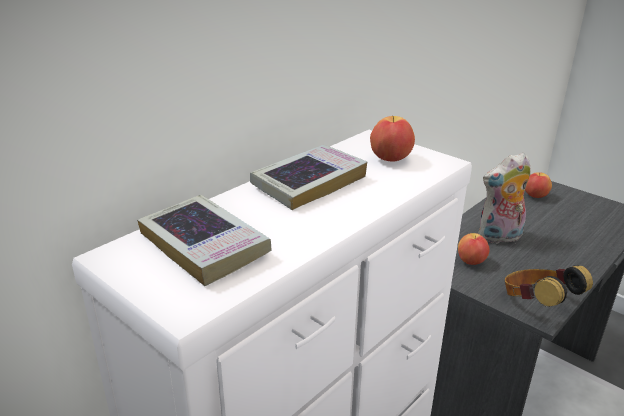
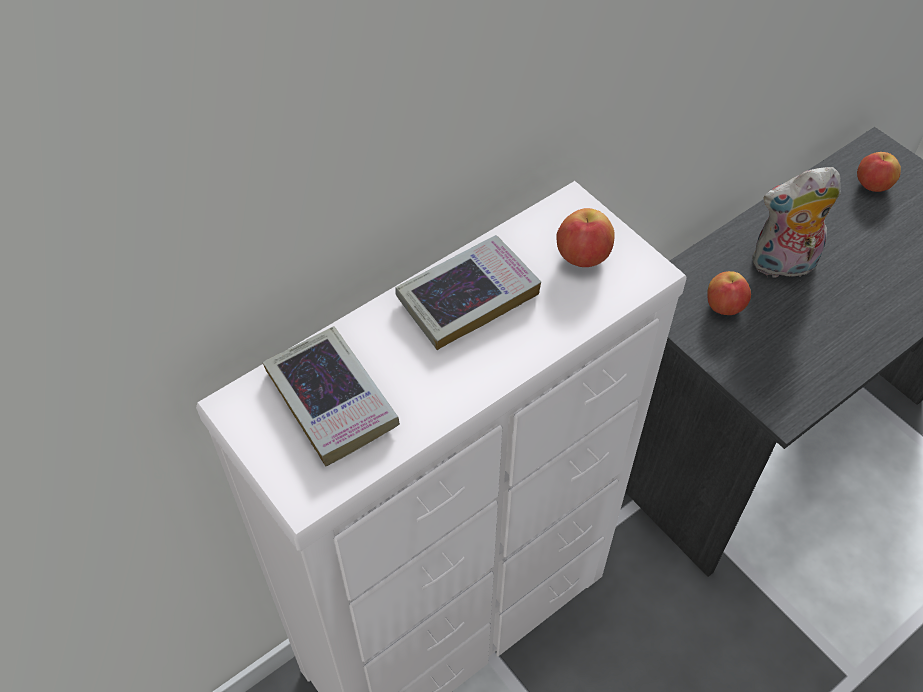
camera: 10 degrees right, 25 degrees up
(536, 304) = (786, 392): headphones -> none

